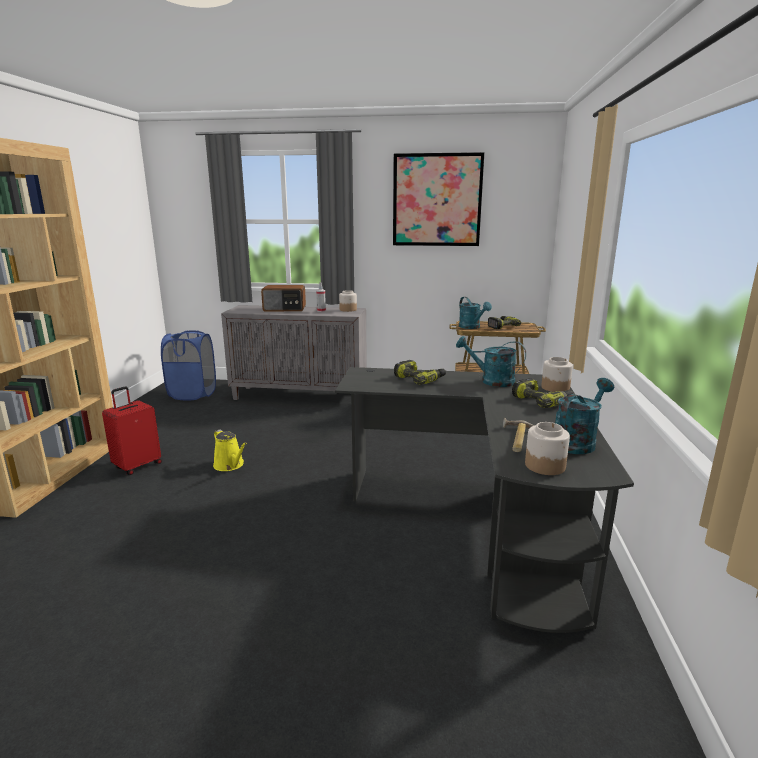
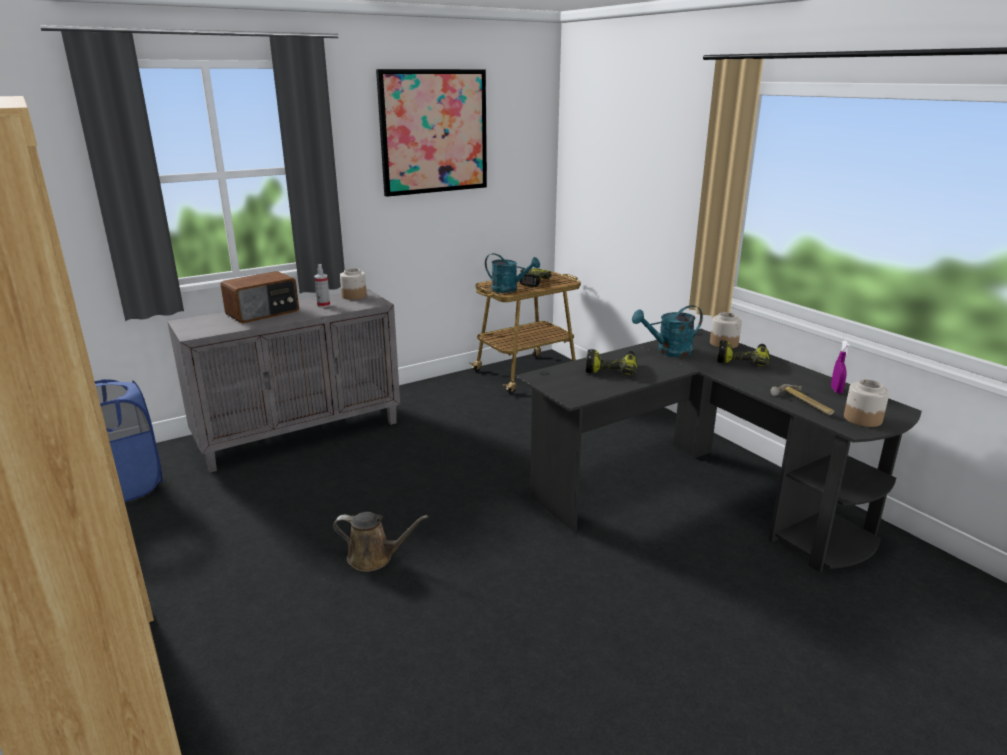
camera: 40 degrees left, 5 degrees up
(137, 466) = (243, 620): red suitcase -> none
(230, 465) = (374, 558): yellow watering can -> brown watering can
(577, 441) = (836, 390): turquoise watering can -> purple spray bottle

